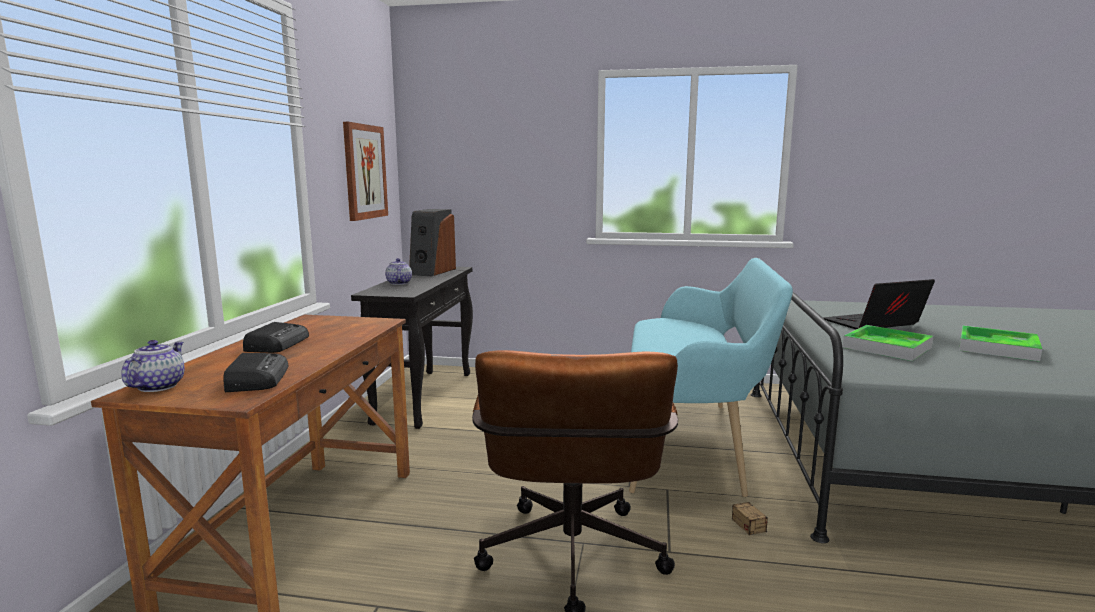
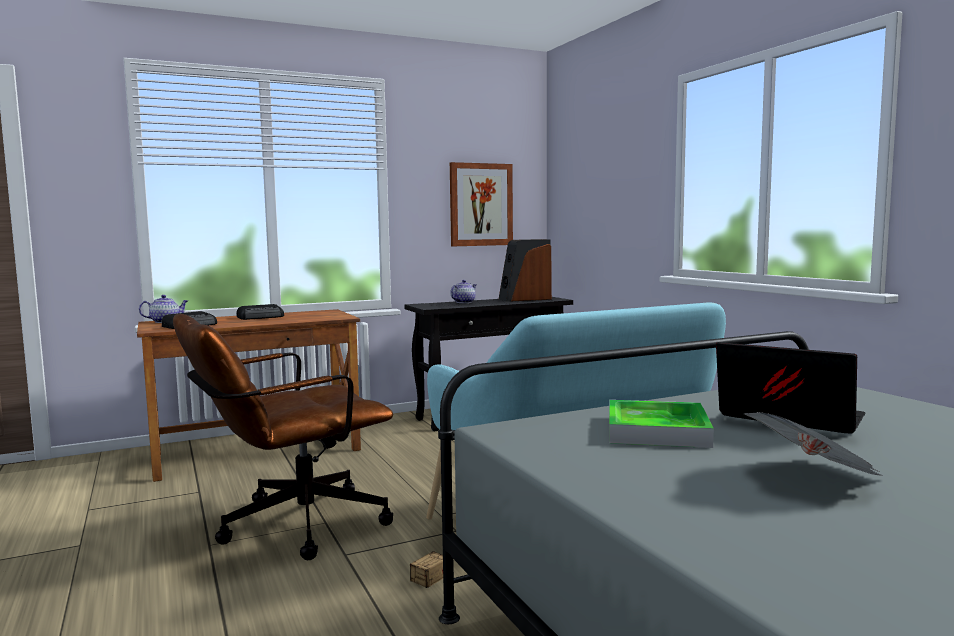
camera: 55 degrees right, 5 degrees down
(997, 348) = (815, 479): tray -> newspaper

